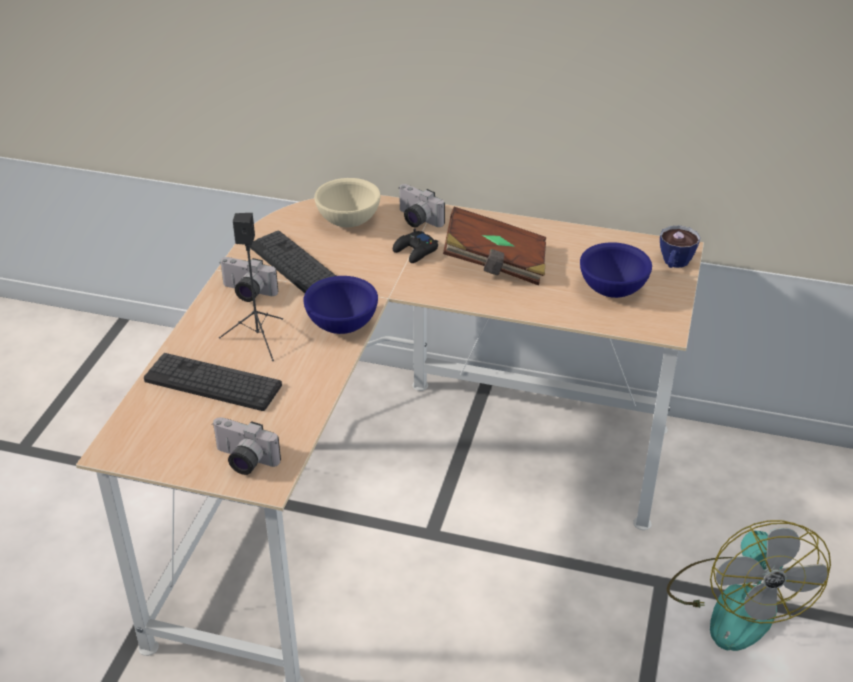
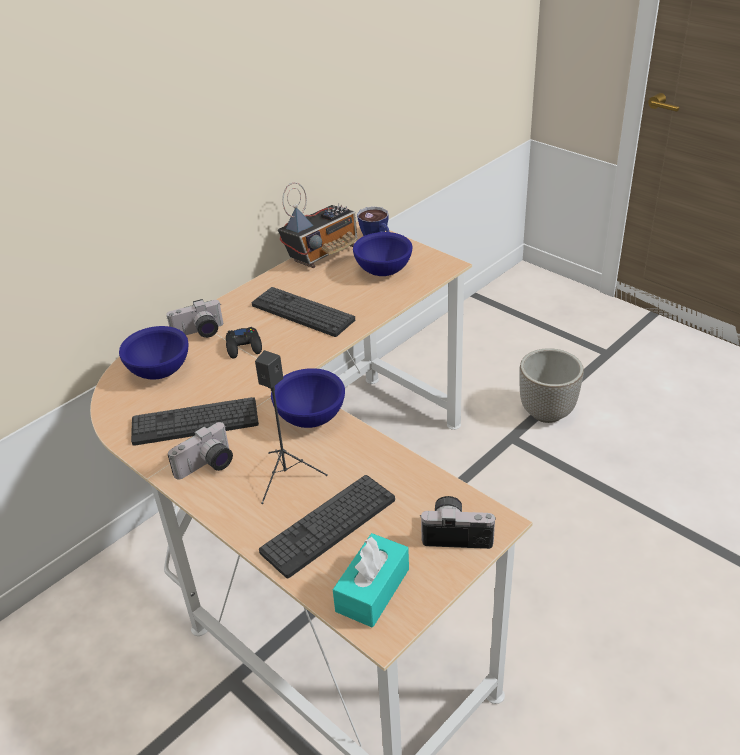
camera: 60 degrees left, 0 degrees up
(152, 431) = (372, 590): none -> turquoise tissue box
(243, 461) = (457, 532): camera -> camera turned 135 degrees counterclockwise
(348, 222) = (161, 371): beige bowl -> blue bowl
(495, 265) = (302, 312): brown book -> keyboard
(607, 241) = (323, 254): none -> radio
(736, 603) = (547, 412): fan -> planter

